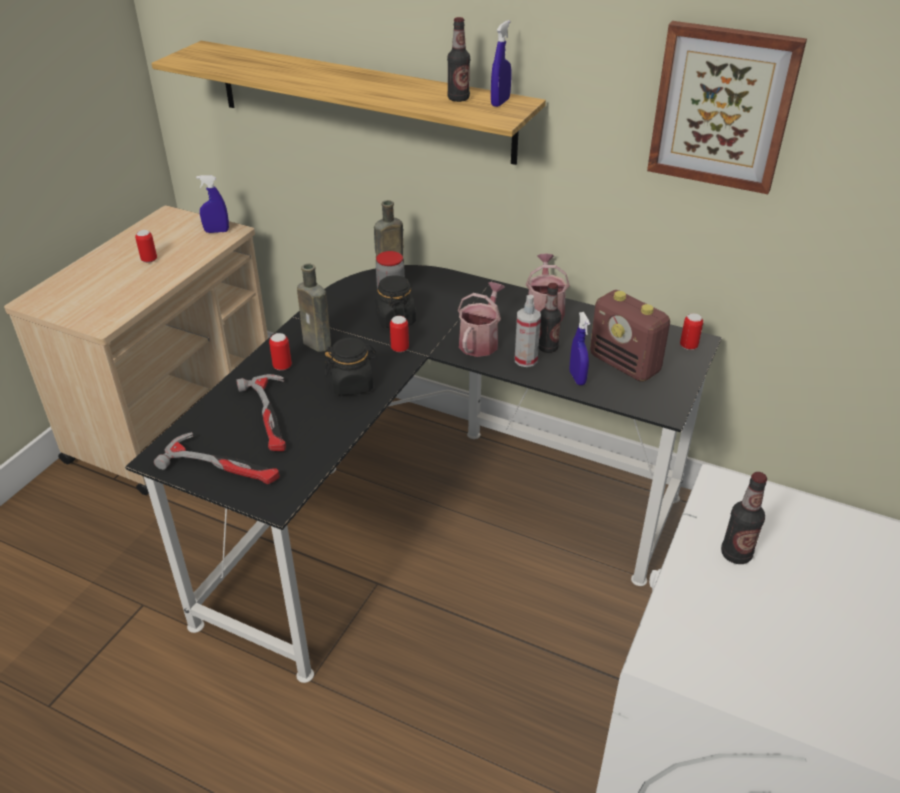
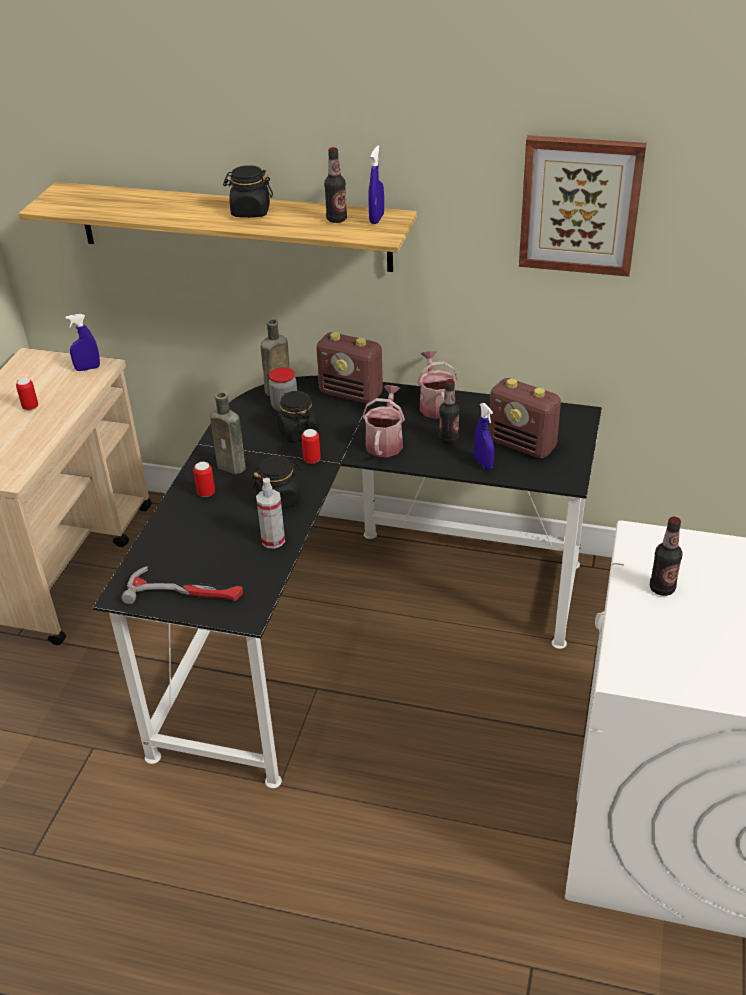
camera: 10 degrees left, 0 degrees up
(271, 416) = (213, 540): hammer -> none
(374, 83) = (250, 212): none -> black jar
(462, 288) = (352, 394): none -> radio
(525, 360) = (432, 453): spray bottle -> spray bottle (273, 540)
(688, 346) = (574, 420): can -> none

